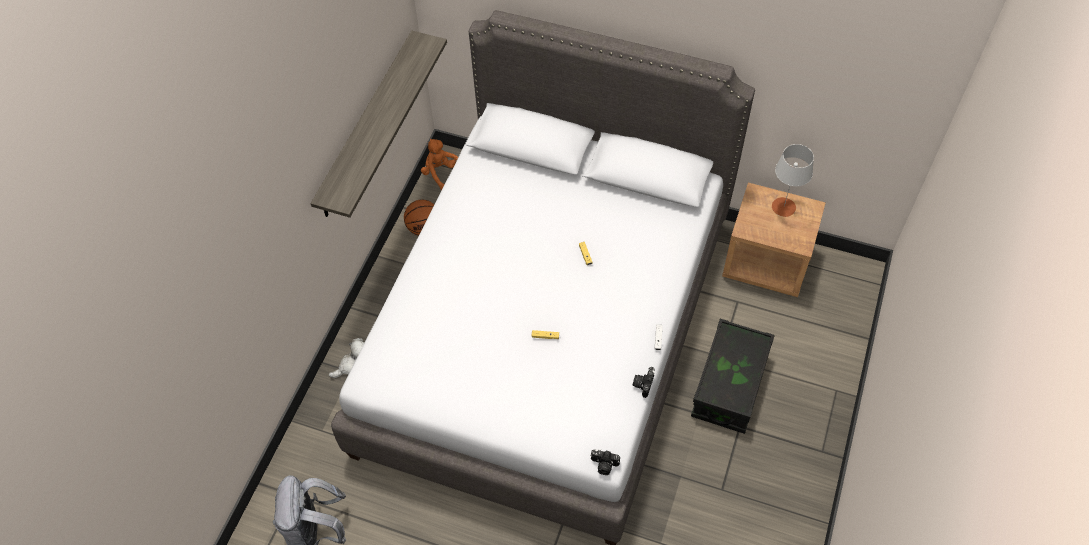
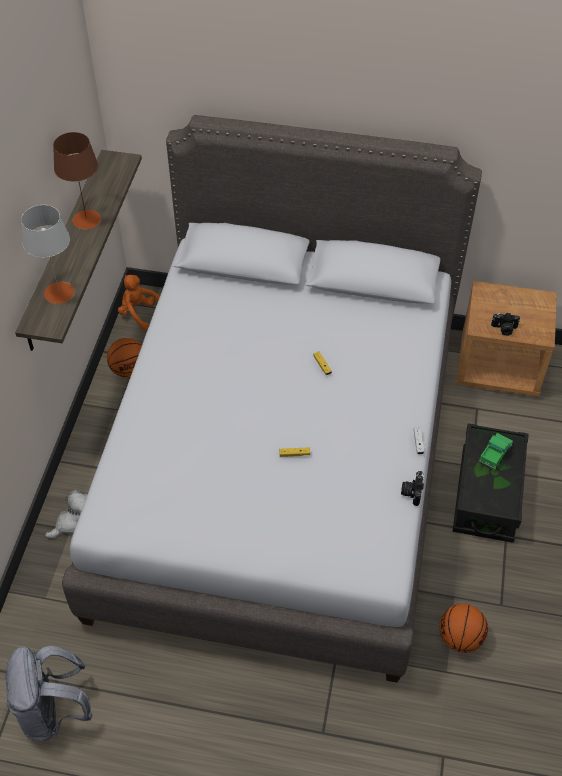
camera: 10 degrees left, 5 degrees down
(387, 100) = (86, 219): none -> brown table lamp
(604, 465) = (386, 584): camera -> camera (504, 329)
(679, 514) = (460, 638): none -> basketball
(739, 350) = (495, 454): none -> toy truck
(783, 207) = (515, 301): grey table lamp -> grey table lamp (59, 293)

